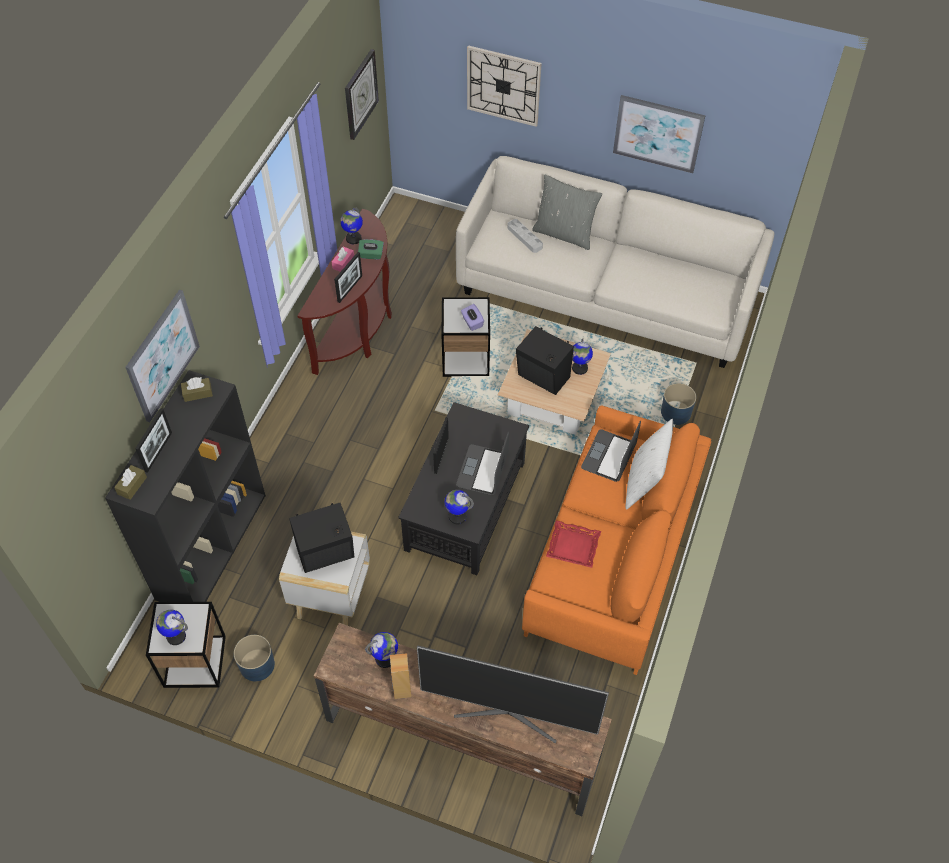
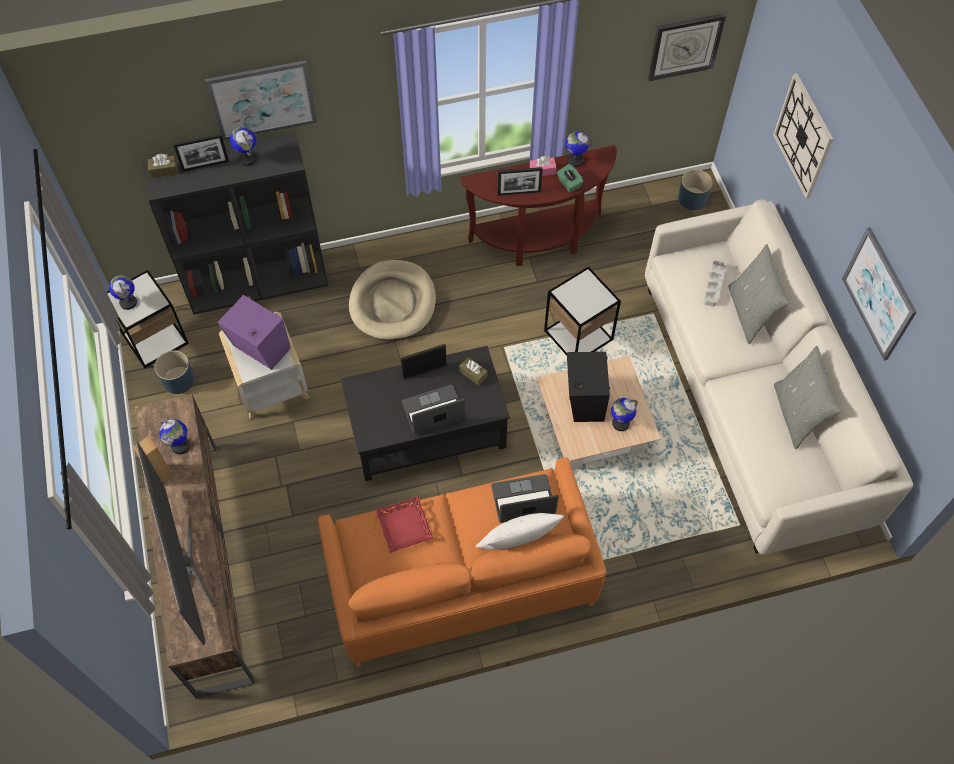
camera: 55 degrees right, 5 degrees up
(197, 393) = (277, 152): brown tissue box -> brown tissue box (473, 374)
(326, 459) = (393, 303): none -> beige dog bed
(327, 554) = (261, 349): black speaker -> purple speaker
(457, 516) = (372, 420): globe -> globe (247, 158)
(472, 322) = (580, 305): purple tissue box -> none
(665, 260) = (796, 414): none -> grey pillow
(676, 412) = (664, 540): blue planter -> blue planter (692, 199)

